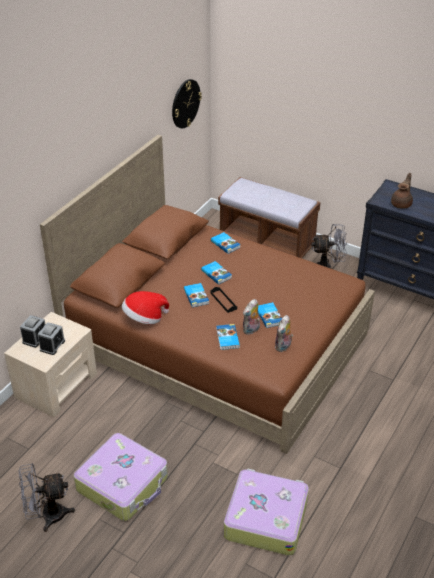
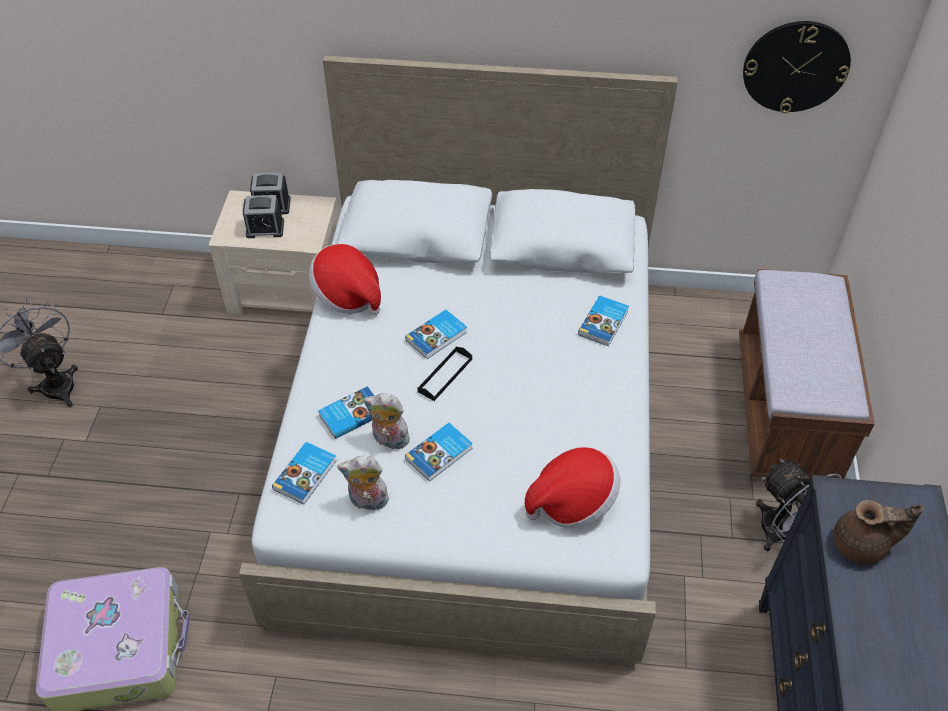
camera: 65 degrees right, 10 degrees up
(123, 484) = (133, 439): suitcase -> none
(216, 274) = (513, 340): book -> book (306, 475)
(216, 342) = (475, 437): brown bed -> white bed
(318, 286) = (572, 501): none -> hat

